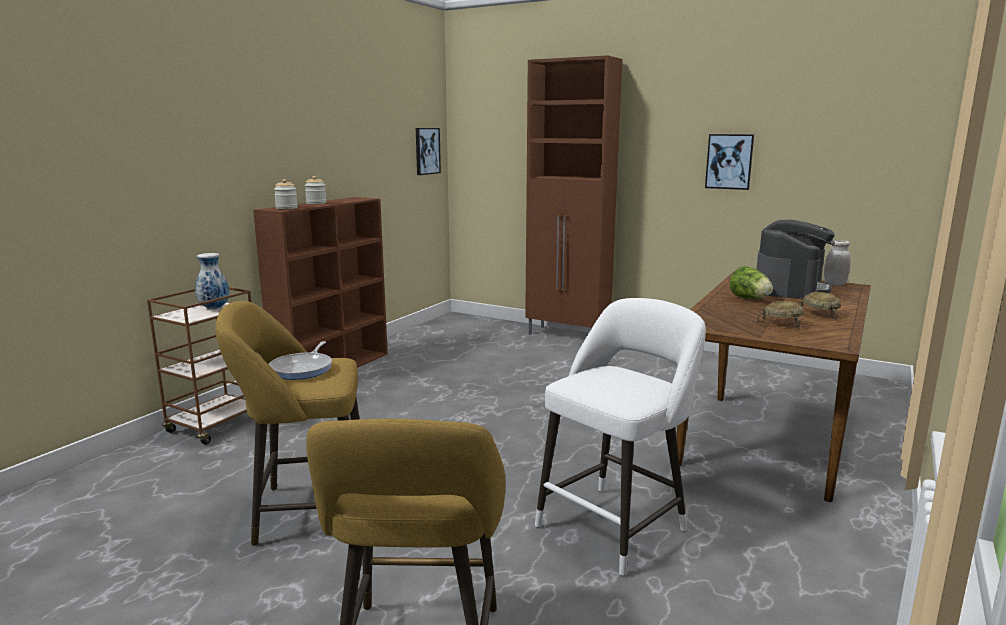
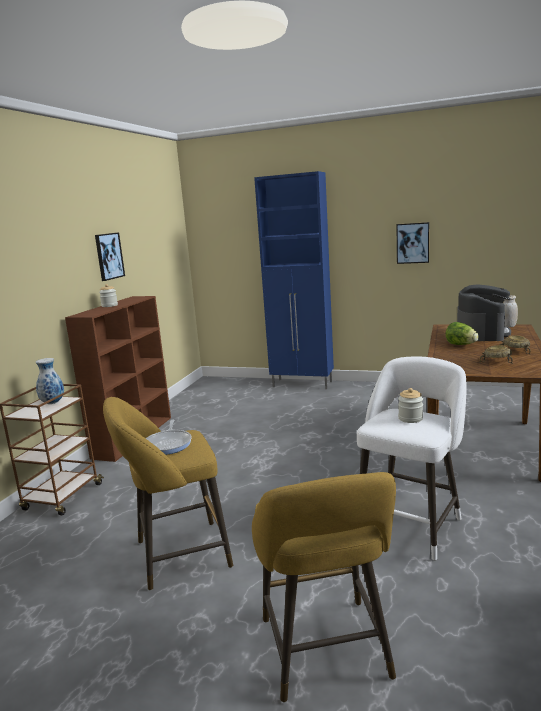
camera: 10 degrees left, 0 degrees up
(286, 208) = (91, 313): jar -> jar (410, 418)
(427, 151) = (175, 252): picture -> picture (109, 256)
(568, 336) = (303, 384): brown cabinet -> blue cabinet

